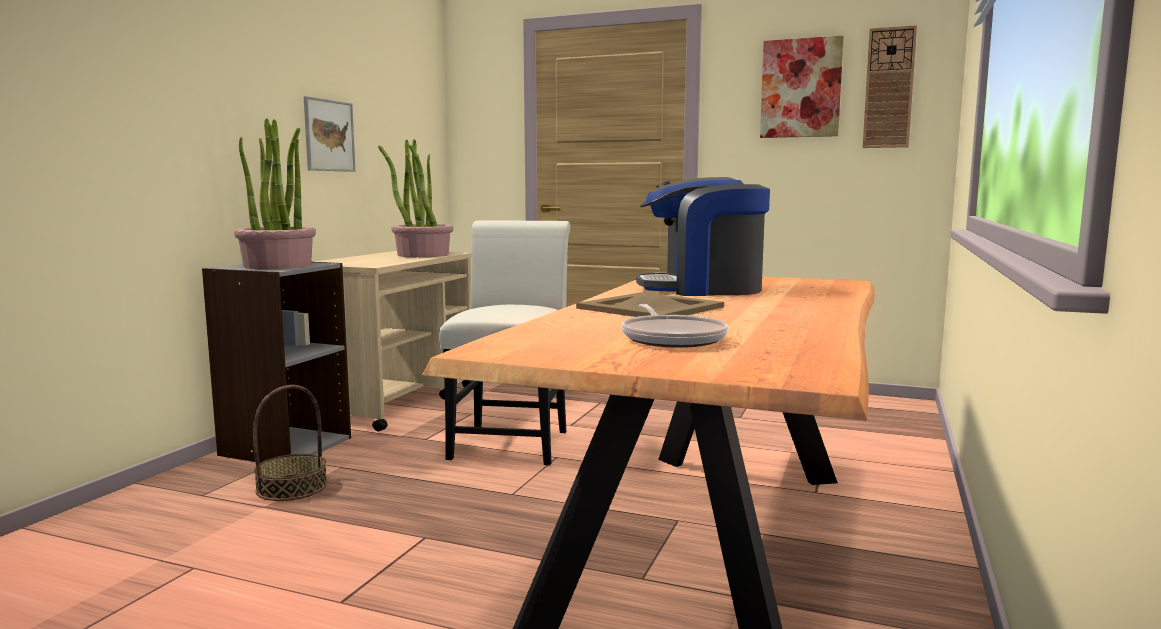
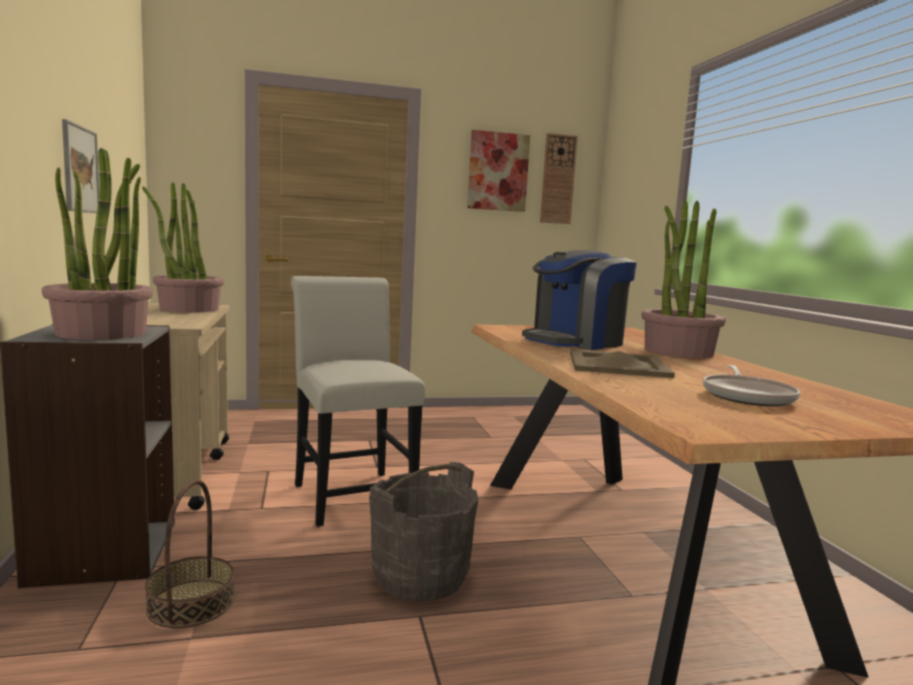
camera: 35 degrees left, 0 degrees up
(471, 511) = (420, 575): none -> grey bucket
(672, 338) = (747, 396): frying pan -> frying pan turned 60 degrees clockwise
(801, 303) = (678, 351): none -> potted plant

